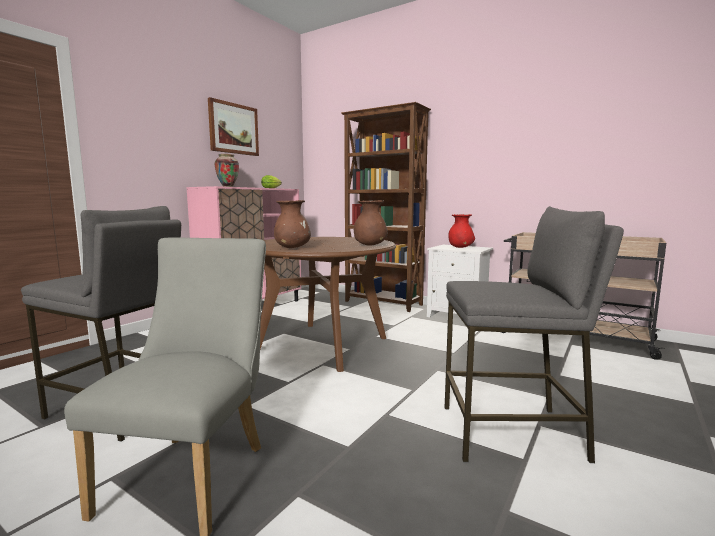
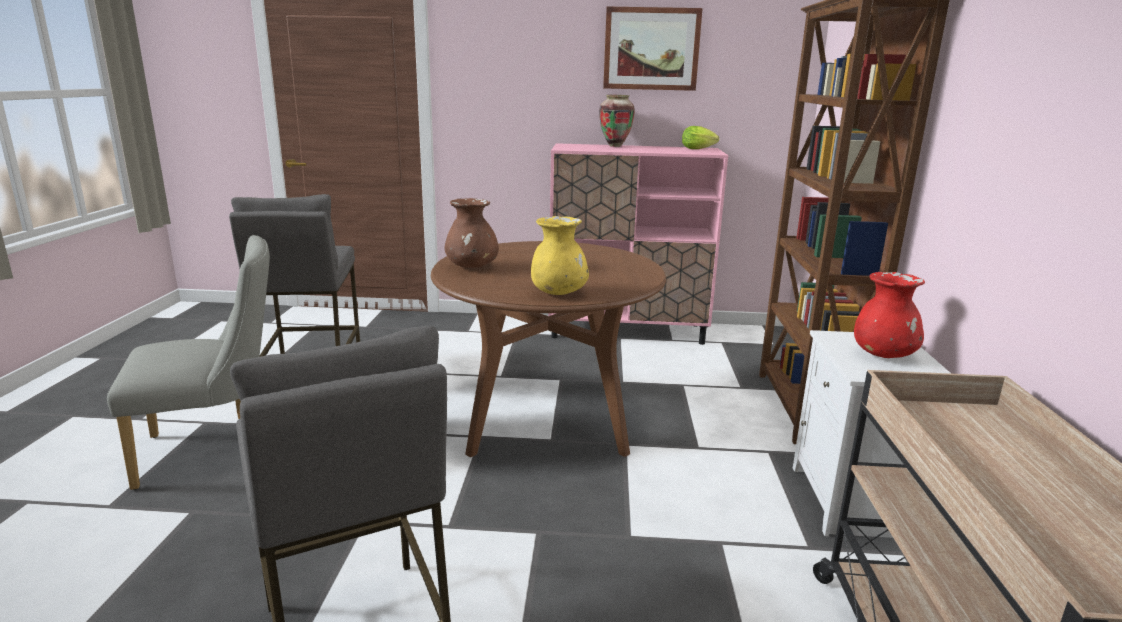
camera: 60 degrees right, 10 degrees up
(370, 245) = (558, 293): brown vase -> yellow vase

